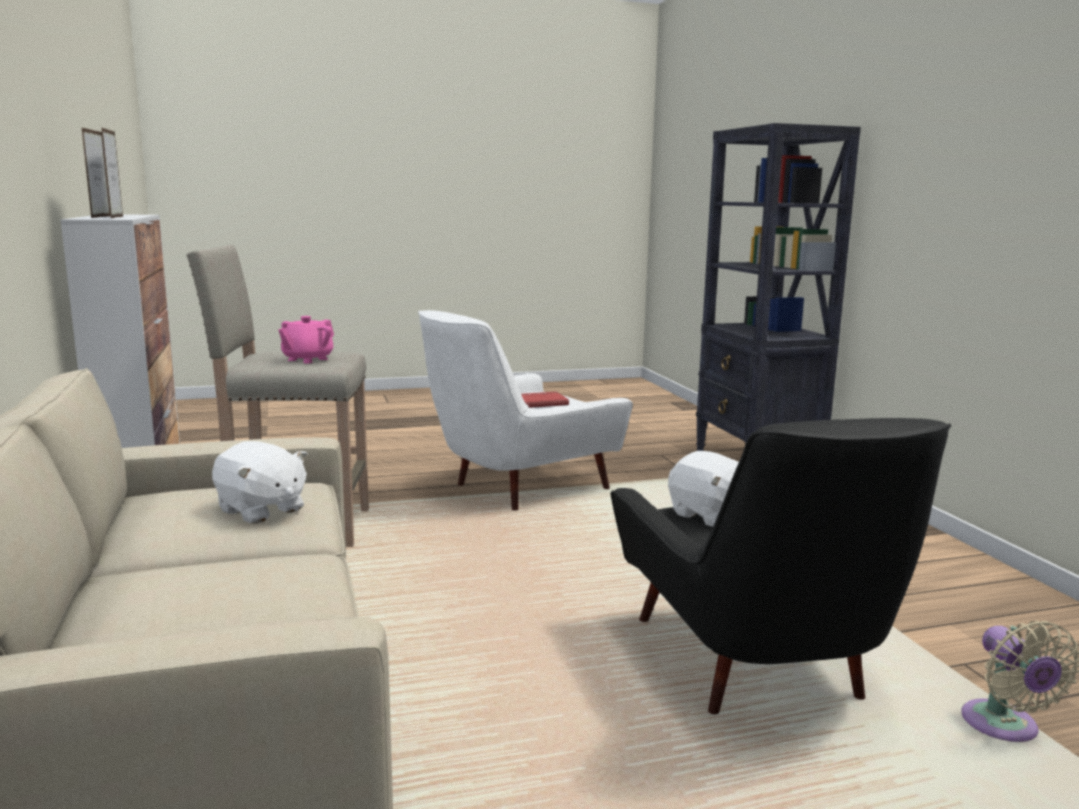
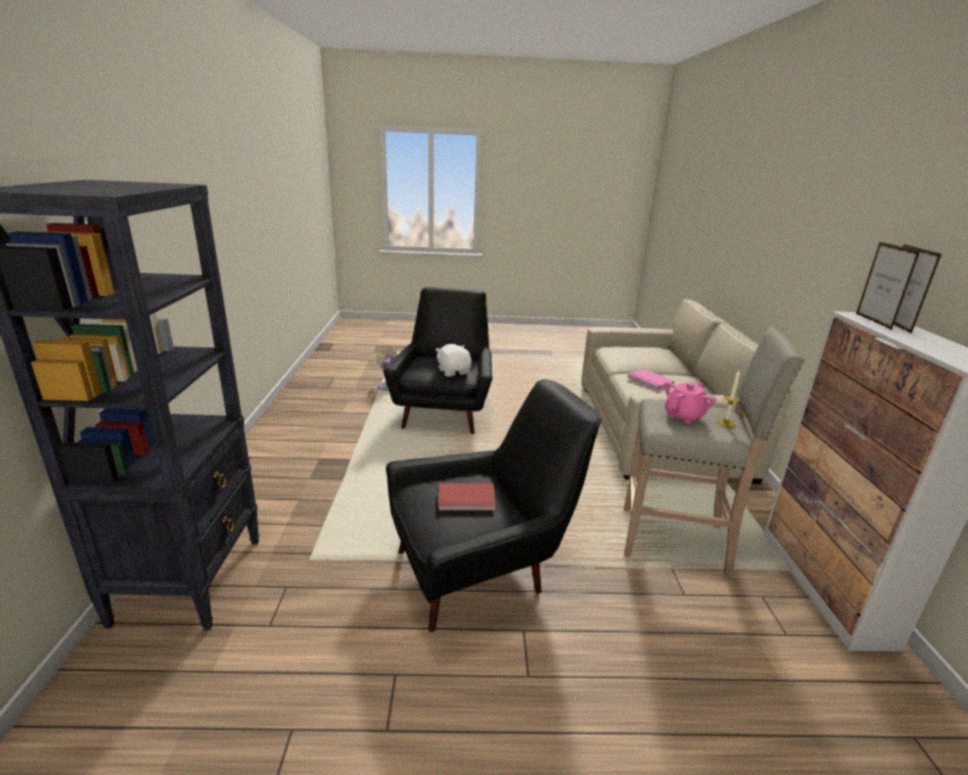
camera: 165 degrees left, 10 degrees up
(259, 360) = (725, 423): none -> candle
(261, 510) = (649, 381): white plush toy -> pink book
(519, 489) = (482, 569): white armchair -> black armchair

